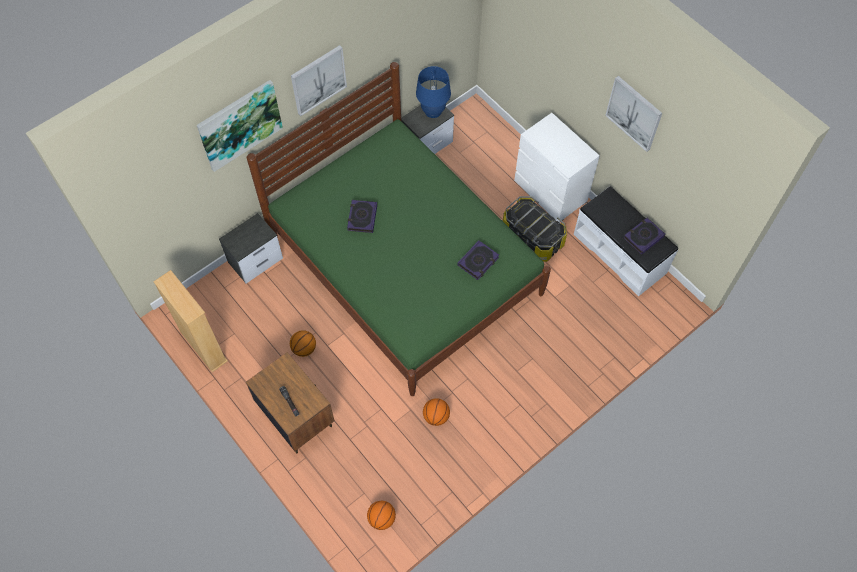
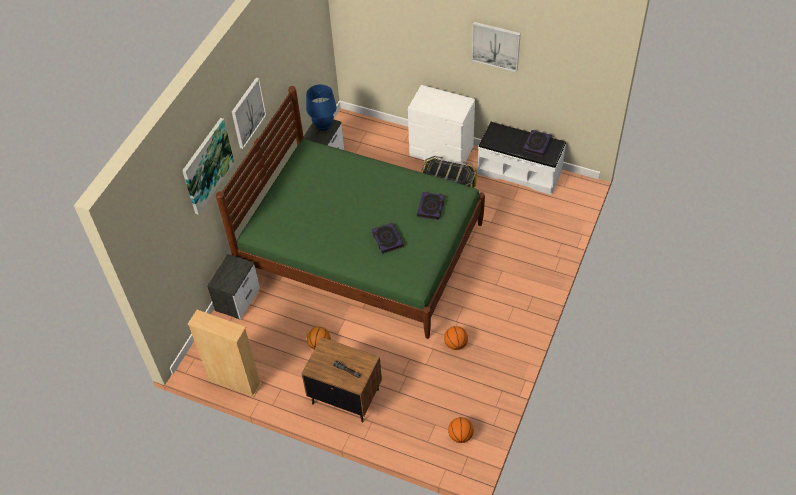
camera: 25 degrees left, 10 degrees down
(362, 218) = (321, 216): book -> book (387, 240)

